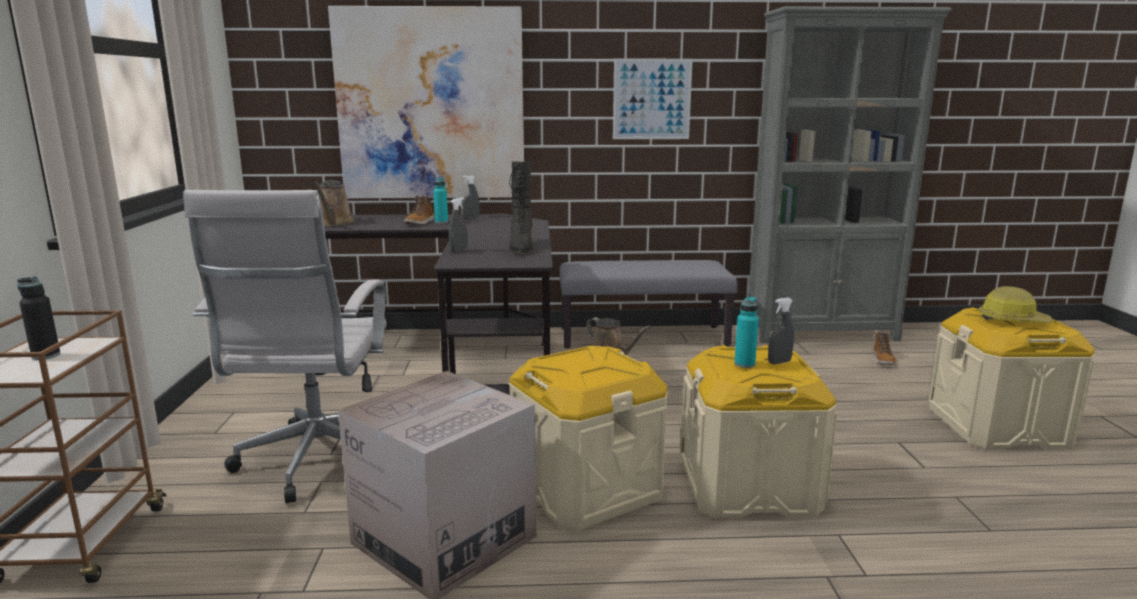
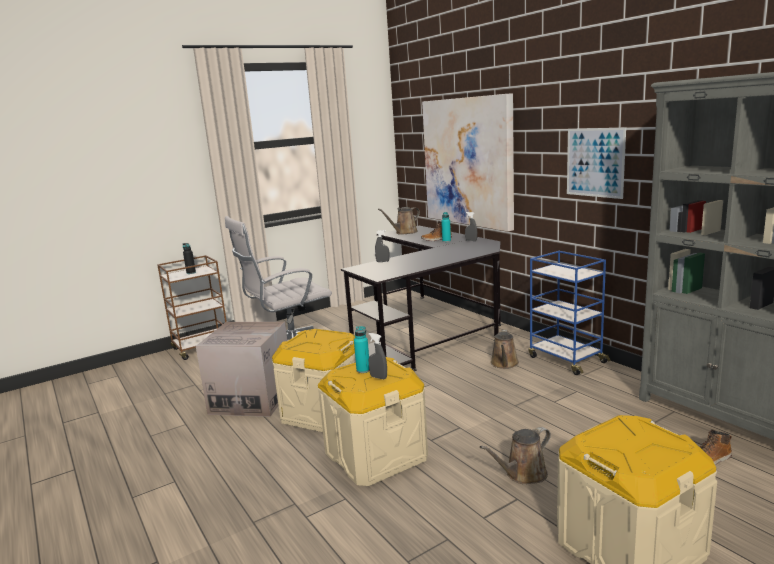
camera: 60 degrees right, 0 degrees up
(521, 247) = (411, 266): black boot -> none
(643, 337) = (565, 359): grey bench -> blue cart
(856, 426) = (523, 474): none -> brown watering can
(1012, 321) = (629, 440): hard hat -> none

